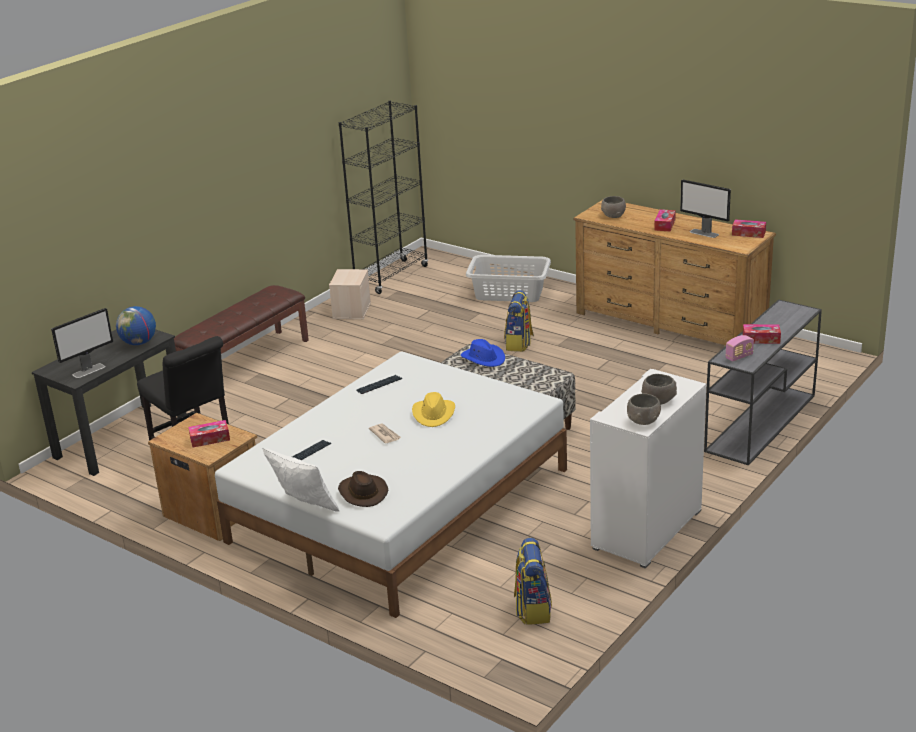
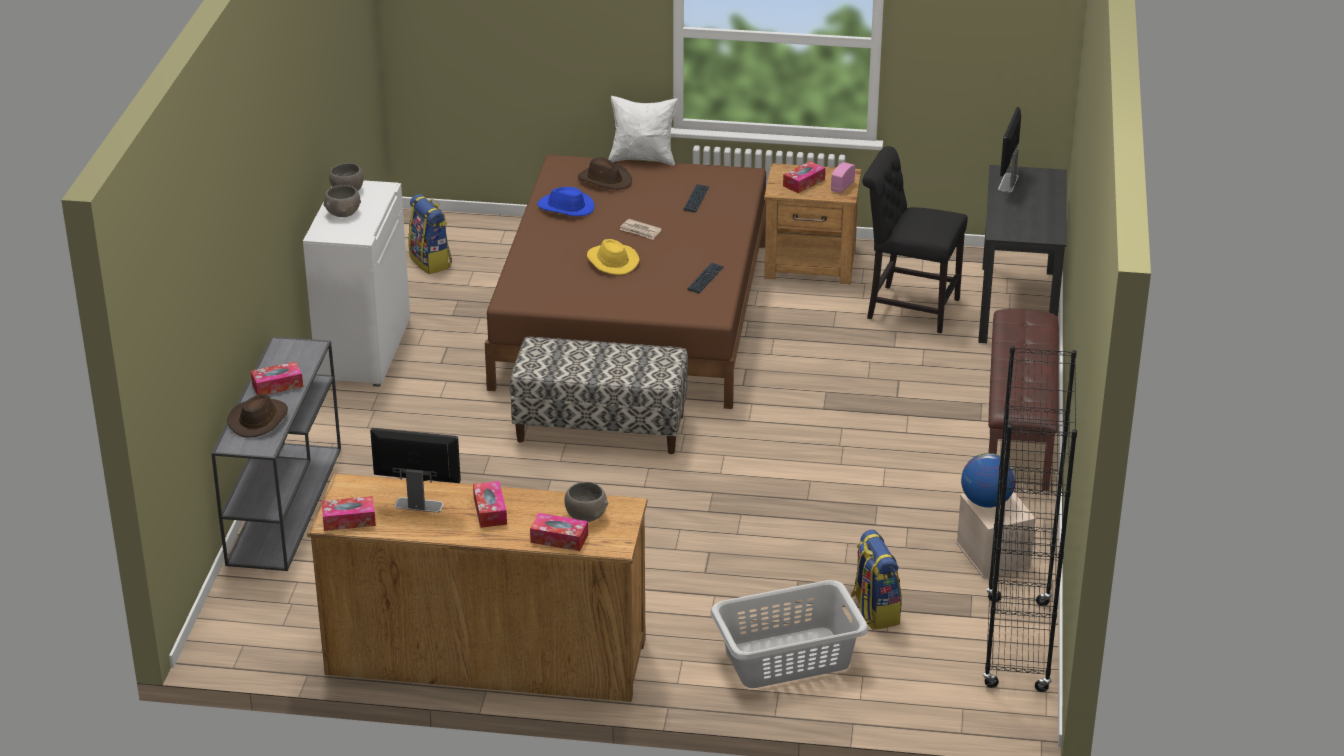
camera: 150 degrees right, 5 degrees up
(139, 343) = (1009, 221): globe -> globe (986, 502)
(399, 505) = (634, 314): white bed -> brown bed
(483, 358) = (637, 372): blue hat -> blue hat (566, 207)
(519, 344) = (684, 555): backpack -> backpack (874, 611)
(635, 209) = (559, 539): none -> tissue box
(739, 357) = (296, 354): radio -> radio (842, 187)
(782, 321) = (258, 420): none -> brown hat

